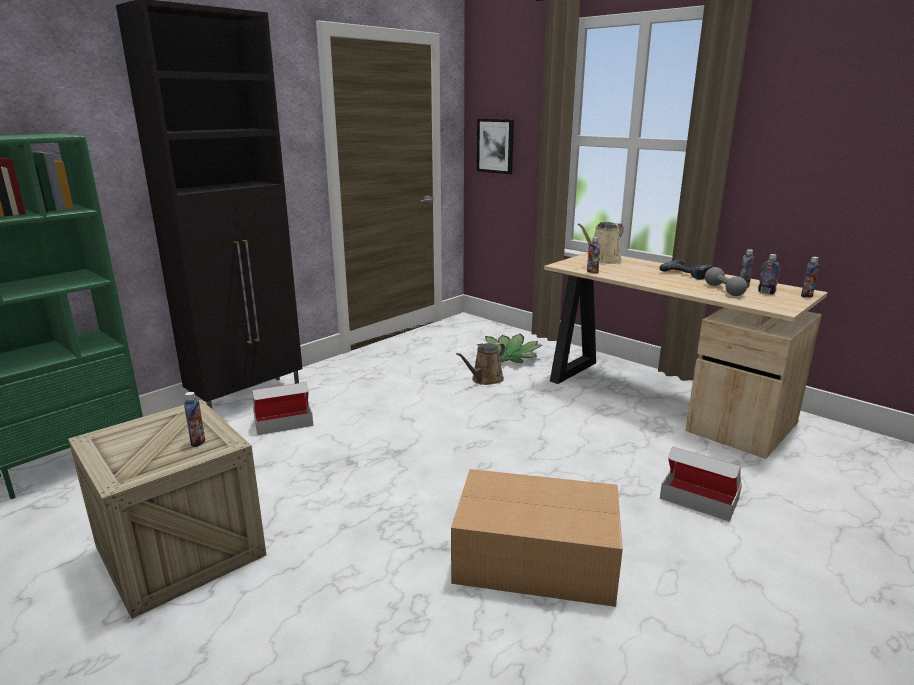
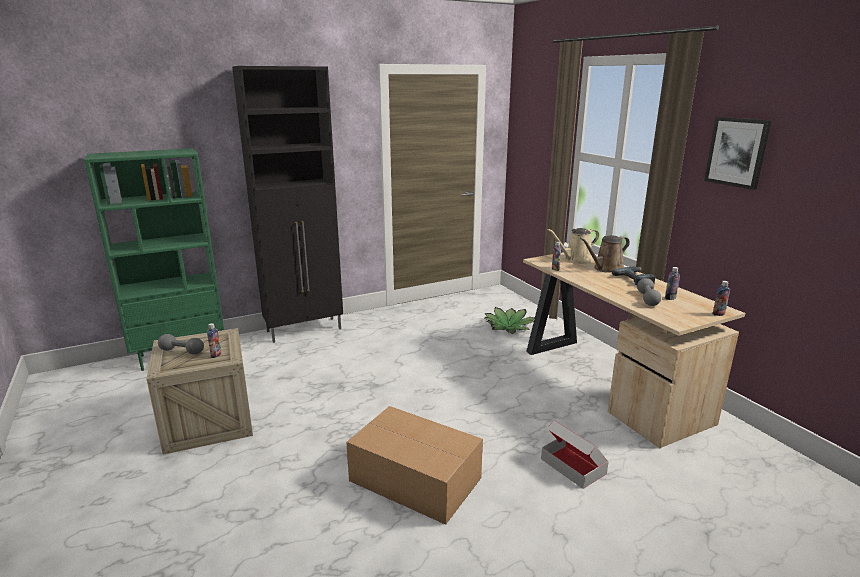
camera: 20 degrees right, 0 degrees up
(134, 446) = (182, 351): none -> grey dumbbell
(283, 422) = (316, 350): cardboard box -> none
(485, 379) = (476, 342): brown watering can -> brown watering can (606, 269)
(495, 146) = (526, 154): picture -> picture (737, 152)
(766, 292) = (684, 306): bottle -> none

